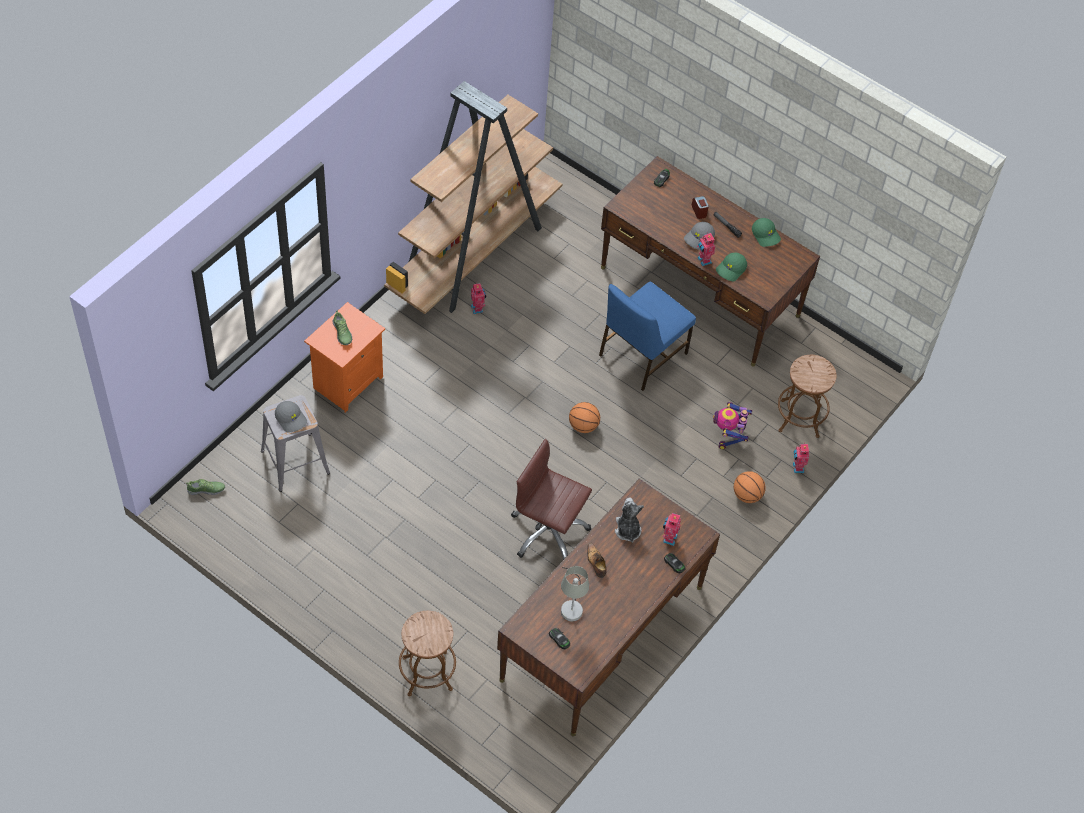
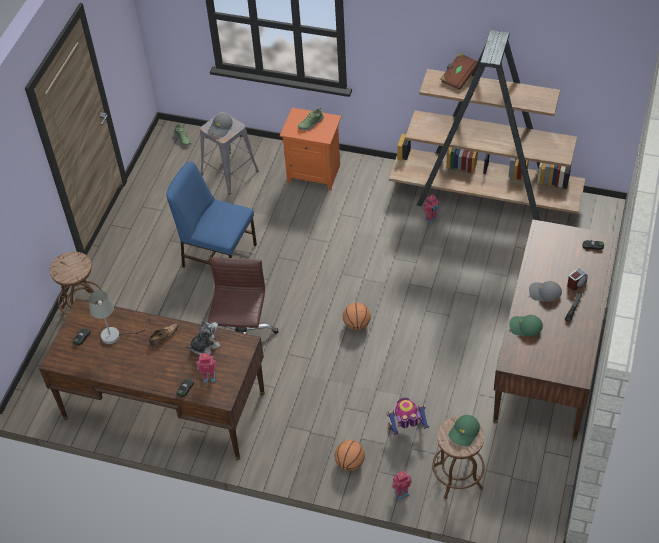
camera: 75 degrees right, 5 degrees down
(440, 160) = (458, 77): none -> brown book
(641, 355) = (453, 338): blue chair -> blue chair (218, 255)
(703, 260) = (521, 304): toy robot -> none
(766, 235) = (584, 340): green cap -> green cap (464, 433)

